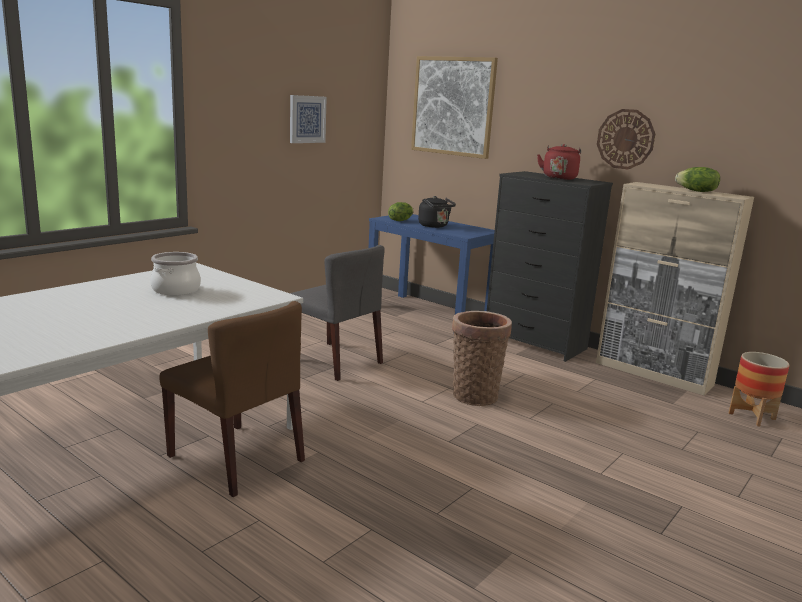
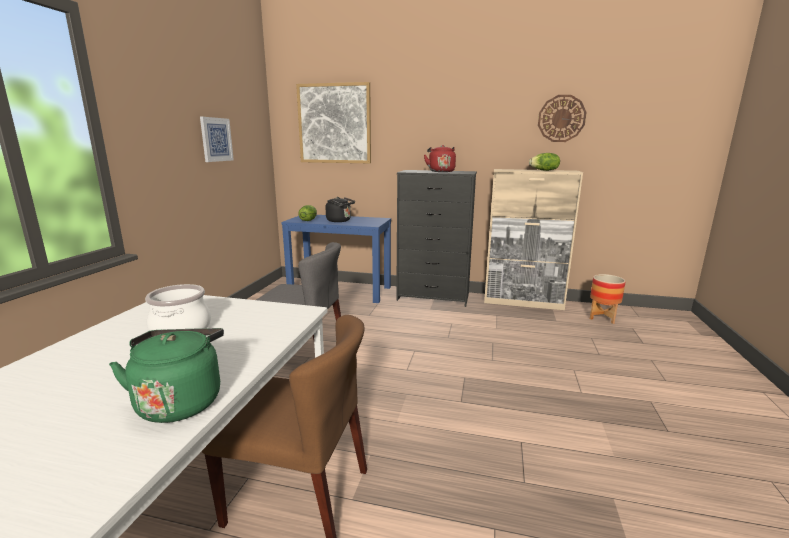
camera: 25 degrees left, 0 degrees up
(133, 326) = (181, 401): none -> green kettle
(475, 394) = (437, 351): basket -> none
(625, 139) = (481, 138): wall clock -> wall clock (561, 118)

